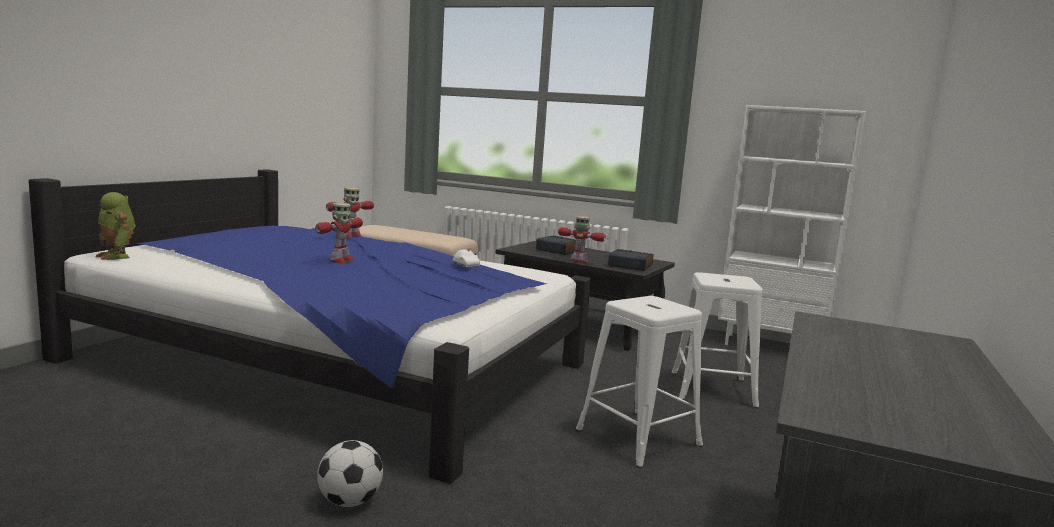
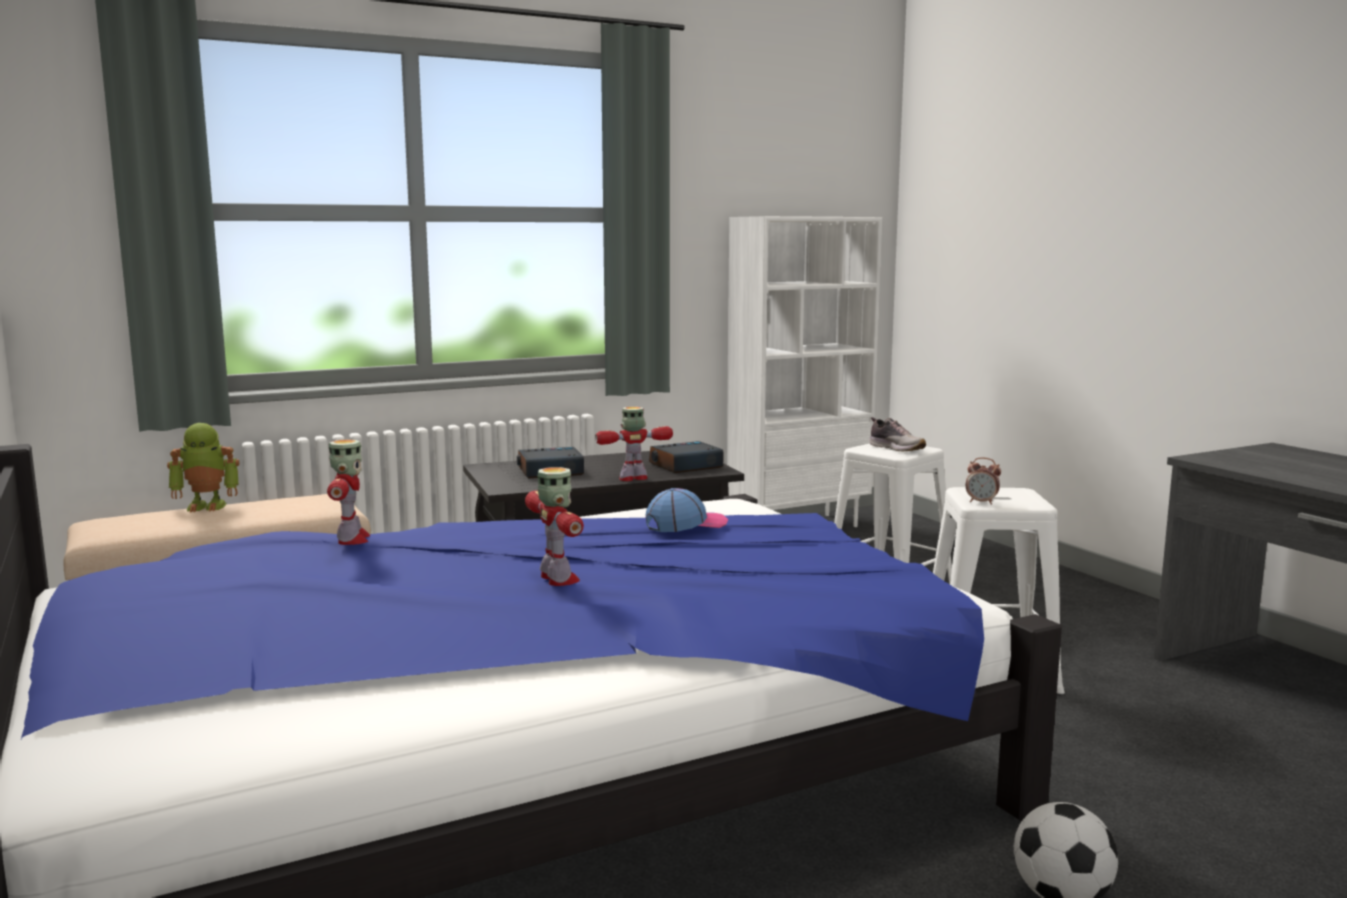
camera: 50 degrees left, 0 degrees up
(117, 256) = (155, 760): toy robot -> toy robot (207, 506)
(466, 266) = (686, 524): white toy car -> cap
(628, 303) = (981, 502): none -> alarm clock
(728, 280) = (897, 448): none -> shoe

